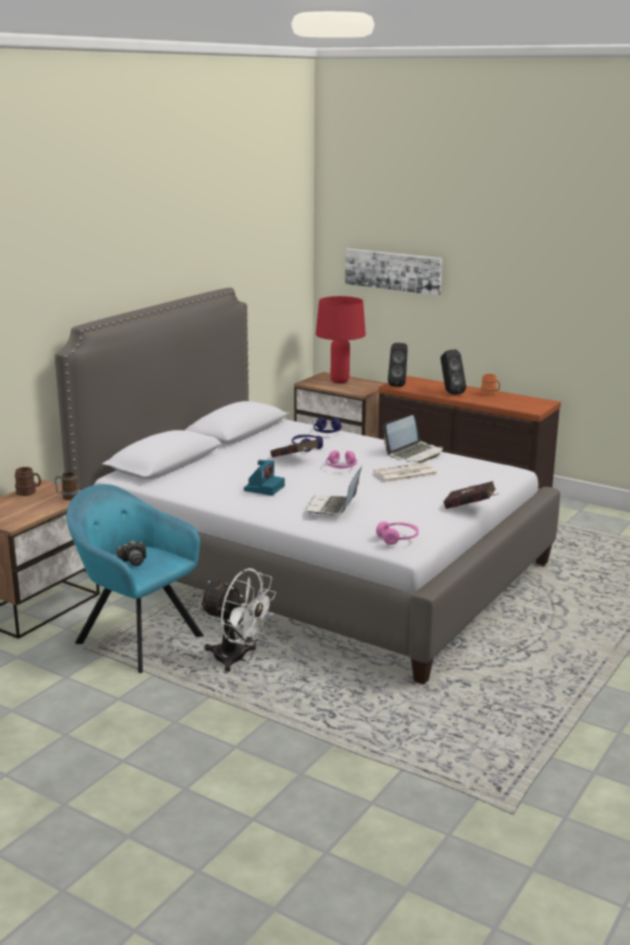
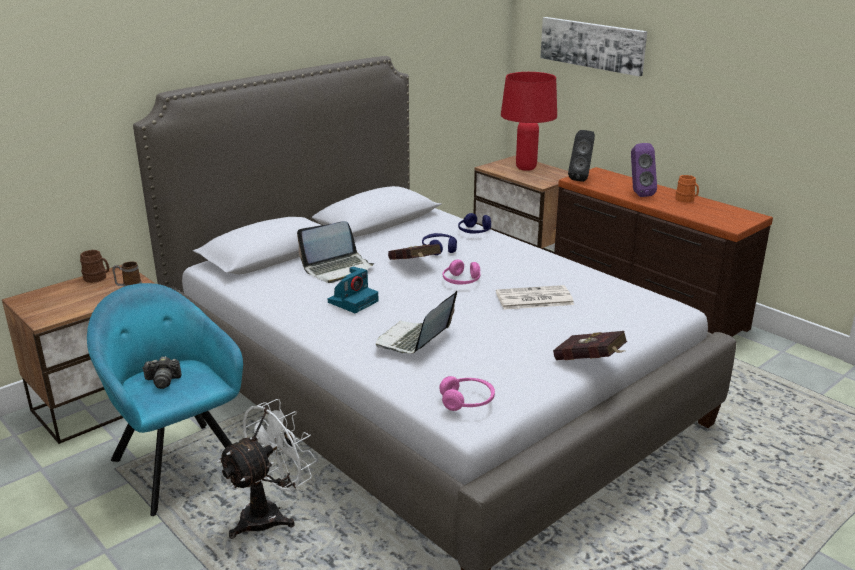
camera: 15 degrees right, 5 degrees up
(237, 659) = (270, 514): white fan -> white fan turned 90 degrees counterclockwise
(414, 453) = (561, 271): laptop -> laptop (338, 269)
(450, 392) = (638, 194): black speaker -> purple speaker

